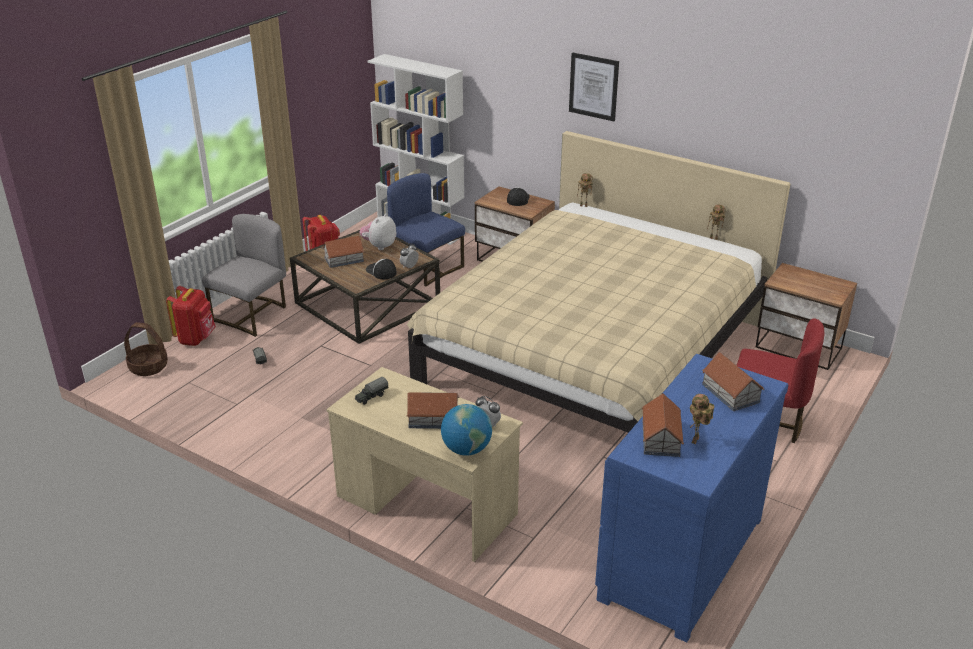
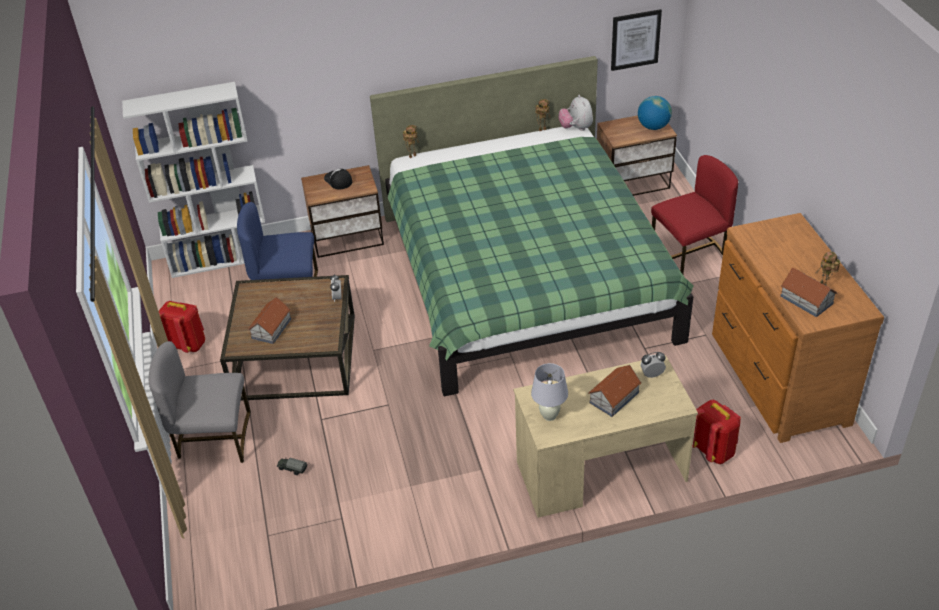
camera: 45 degrees left, 10 degrees up
(149, 367) = (206, 553): basket -> none
(196, 338) = (202, 496): red backpack -> red backpack (713, 450)
(252, 315) = (214, 438): grey chair -> grey chair turned 75 degrees counterclockwise
(371, 397) = (549, 416): toy truck -> white table lamp
(379, 246) = (278, 296): plush toy -> plush toy (576, 128)
(381, 271) = (322, 317): cap -> none
(466, 449) = (669, 401): globe -> globe (653, 127)
(593, 86) = (390, 43): picture -> picture (635, 39)
(594, 354) = (524, 277): beige bed -> green bed
(678, 557) = (777, 379): blue dresser -> brown dresser
(730, 393) = (788, 241): toy house -> none

